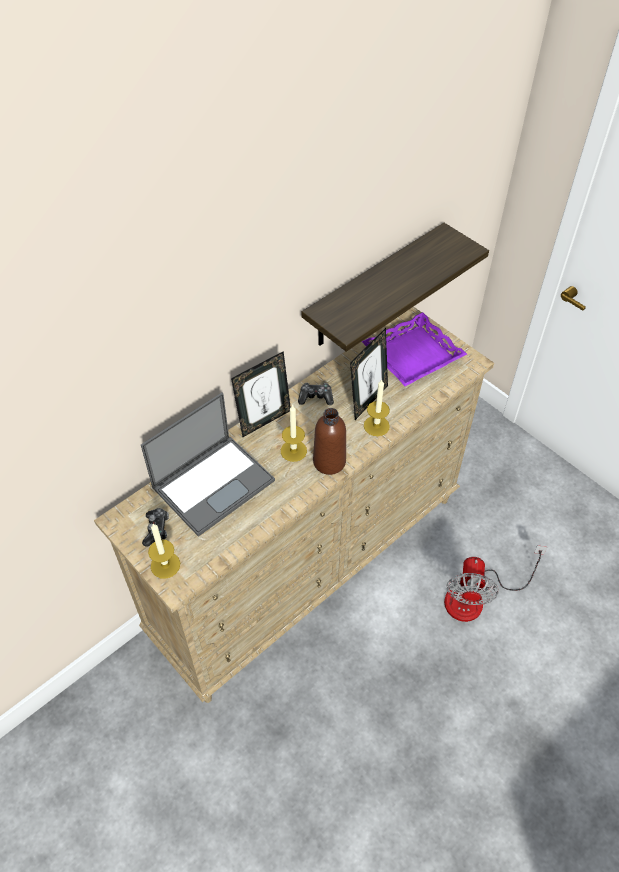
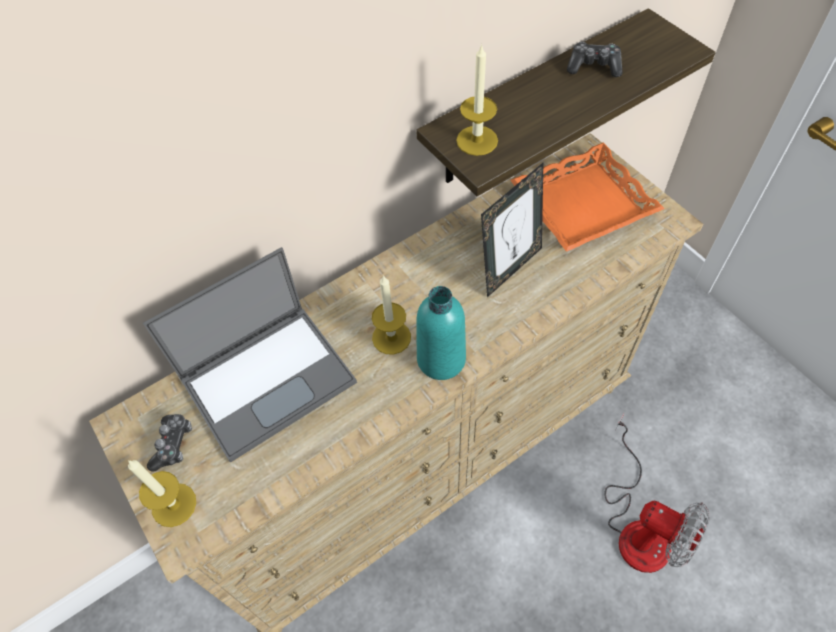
camera: 10 degrees right, 5 degrees up
(264, 420) = (356, 287): picture frame -> none
(315, 397) = (435, 258): game controller -> game controller (594, 66)
(329, 462) = (441, 359): brown bottle -> turquoise bottle
(376, 426) = (518, 308): candle -> candle (477, 140)
(413, 355) = (583, 205): purple tray -> orange tray
(476, 597) = (639, 526): fan -> fan turned 75 degrees counterclockwise

